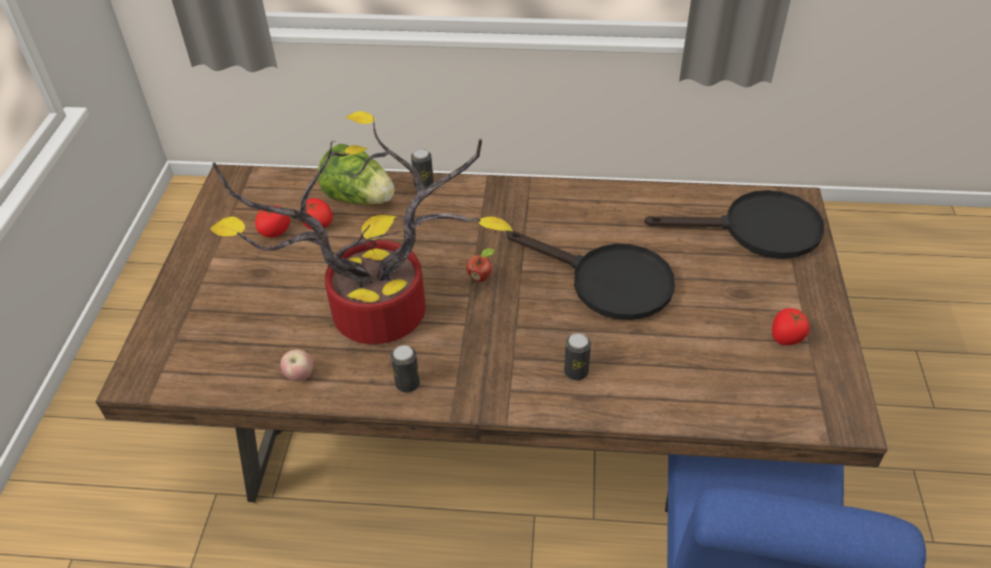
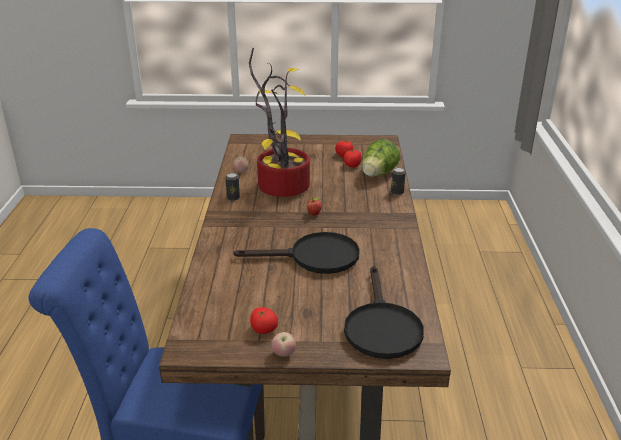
camera: 85 degrees right, 15 degrees down
(576, 372) = (237, 246): can -> none
(608, 282) = (314, 257): black frying pan -> black frying pan turned 120 degrees counterclockwise
(829, 317) = (283, 354): none -> apple

